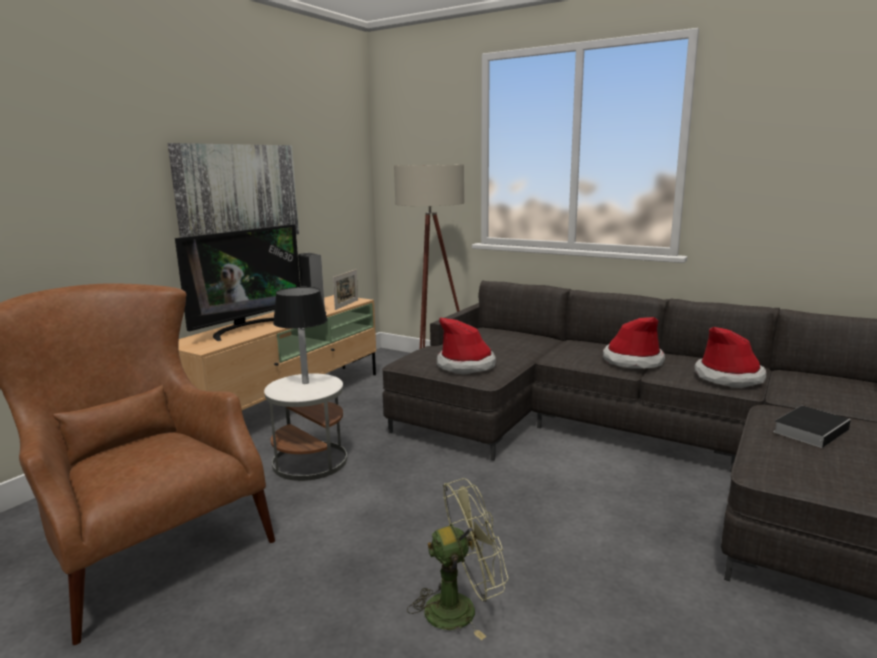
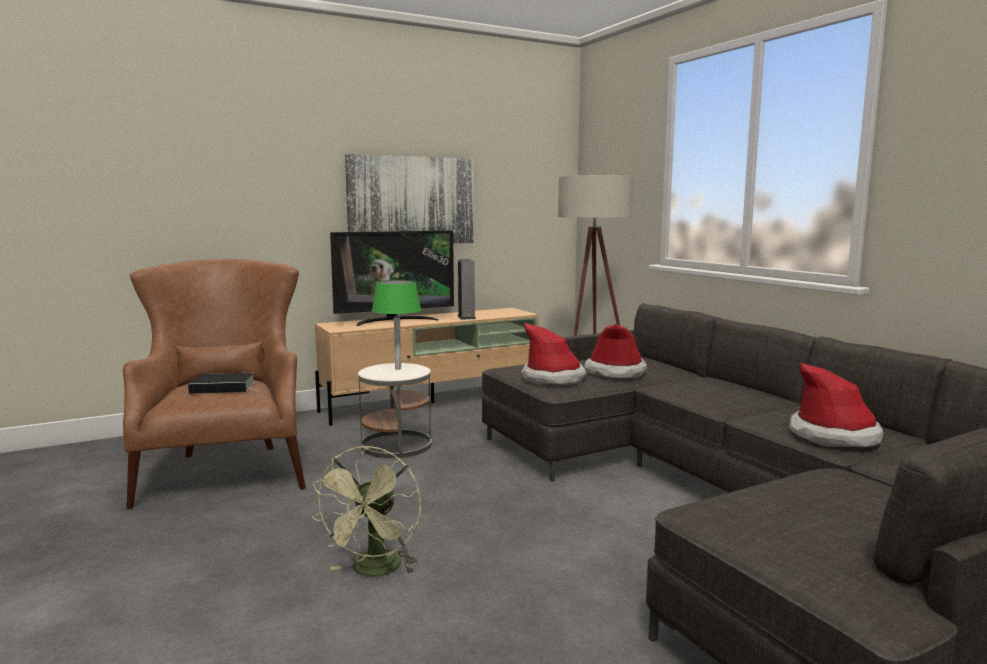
camera: 30 degrees right, 5 degrees down
(305, 382) = (398, 369): black table lamp -> green table lamp
(346, 305) = (506, 315): picture frame -> none
(460, 607) = (374, 571): green fan -> green fan turned 90 degrees clockwise
(632, 361) = (741, 403): hat -> hat (615, 372)
(811, 430) = (836, 496): book -> book (225, 387)

